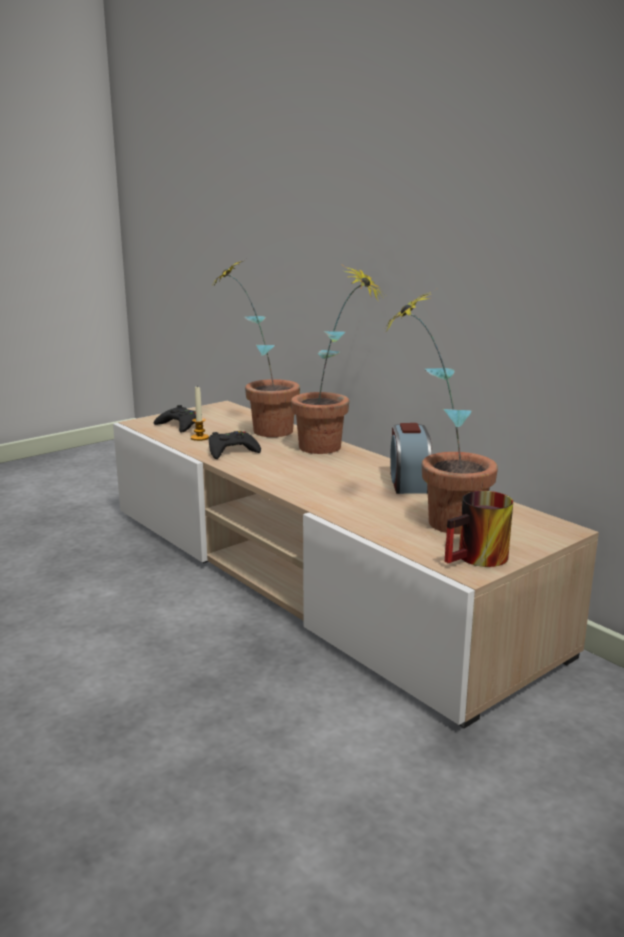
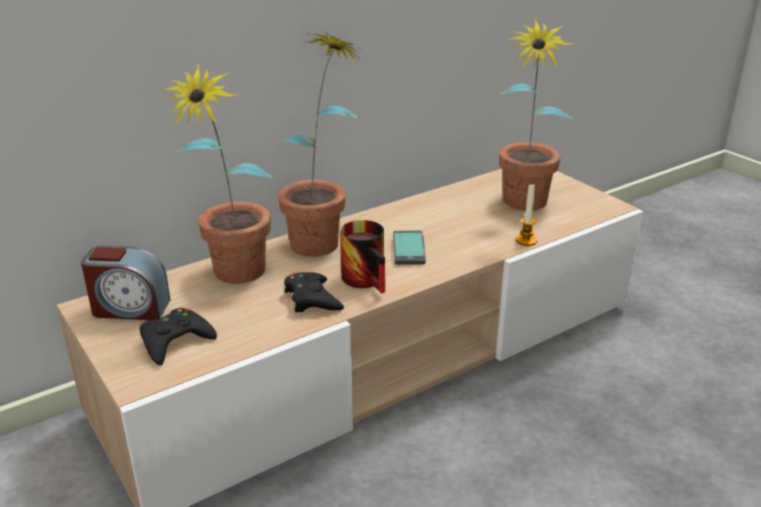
camera: 85 degrees left, 10 degrees up
(199, 438) = (247, 323): candle -> candle (526, 240)
(320, 476) = (409, 249): none -> phone
(408, 482) = (431, 209): alarm clock -> alarm clock (130, 308)
(479, 560) = (592, 200): mug -> mug (370, 279)

